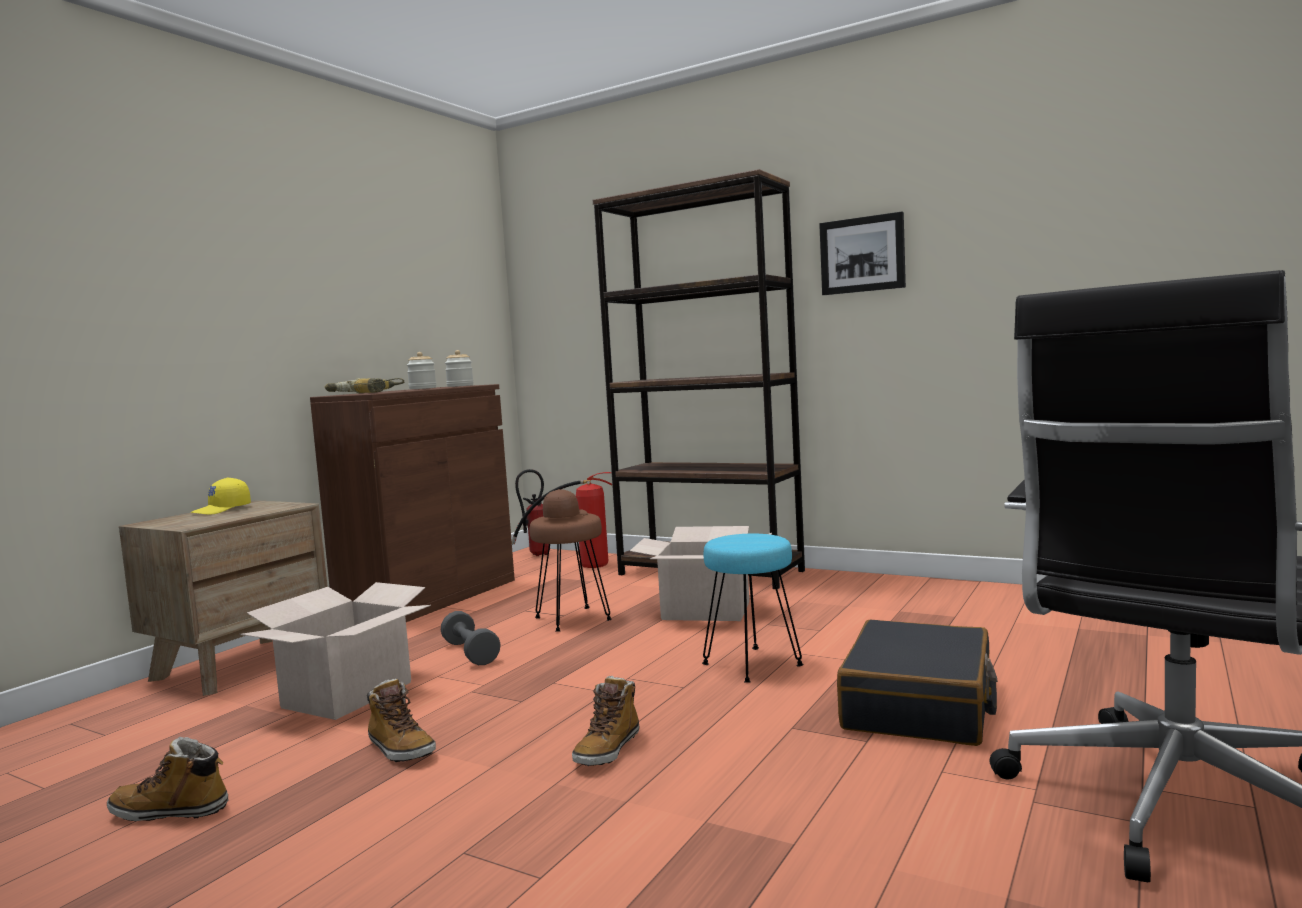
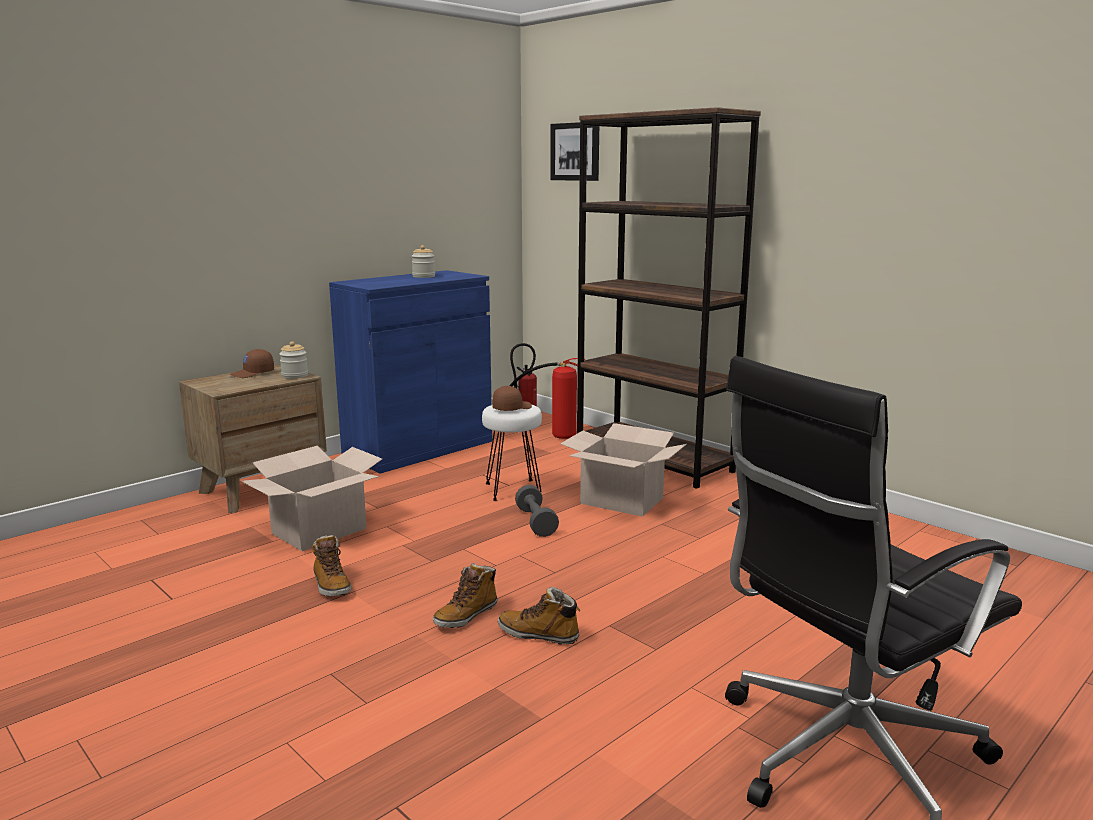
camera: 15 degrees right, 10 degrees up
(171, 812) = (175, 603): boot -> boot (539, 635)
(222, 510) = (253, 373): yellow cap -> brown cap
(364, 393) = (371, 281): power drill -> none
(428, 598) = (418, 448): brown cabinet -> blue cabinet
(460, 386) = (456, 275): jar -> jar (294, 376)
(470, 653) = (420, 509): grey dumbbell -> grey dumbbell (536, 522)
(571, 619) = (512, 490): brown stool -> white stool
(753, 664) = (621, 561): turquoise stool -> none
(862, 255) = (819, 190): picture -> picture (575, 151)
(920, 706) = (722, 627): black suitcase -> none

